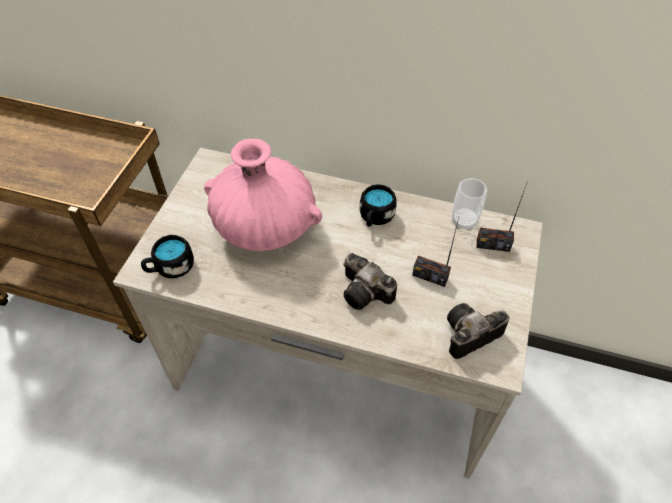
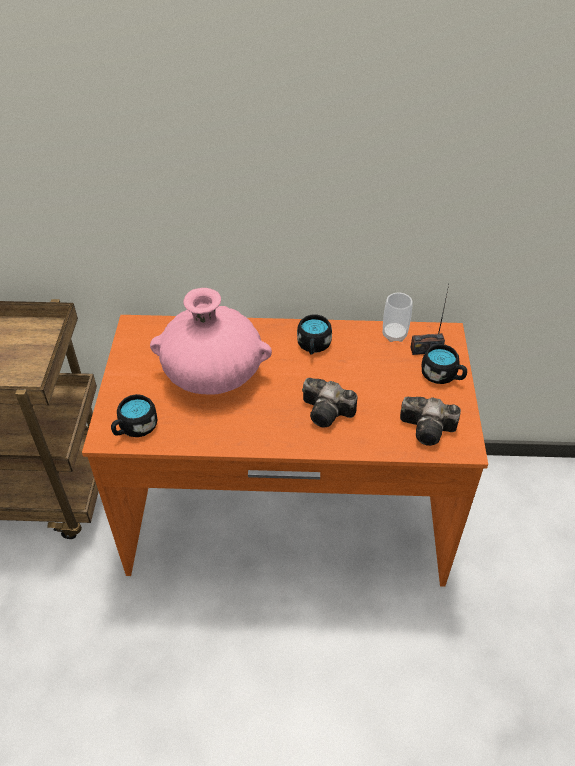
camera: 15 degrees left, 5 degrees down
(336, 369) = (287, 517): beige desk -> orange desk
(430, 276) = (380, 387): radio -> none
(468, 336) = (429, 429): camera -> camera turned 120 degrees counterclockwise
(502, 278) = (442, 376): none -> black mug

